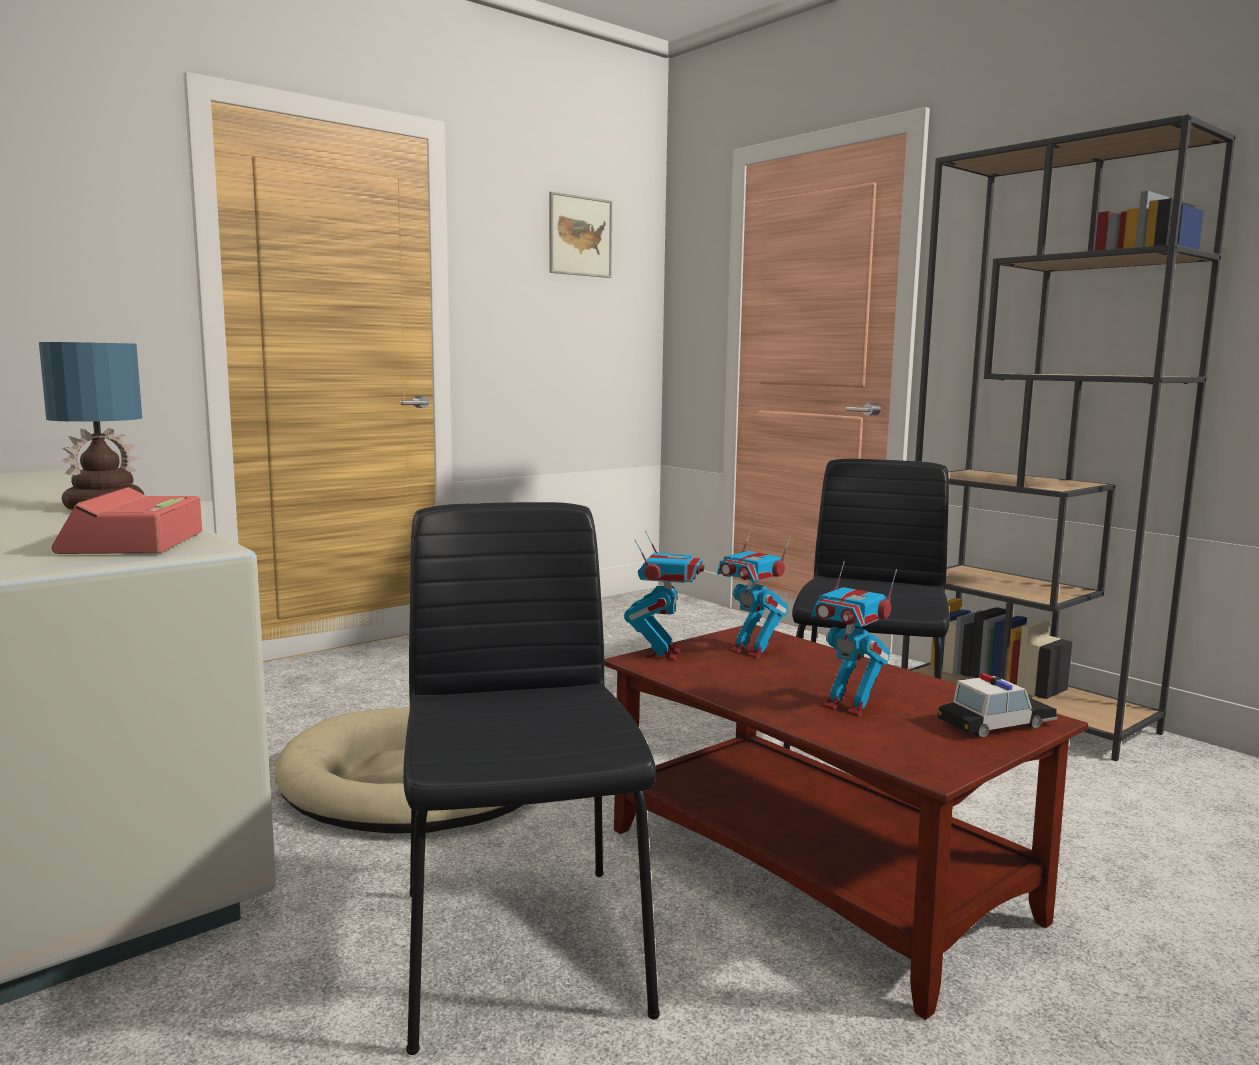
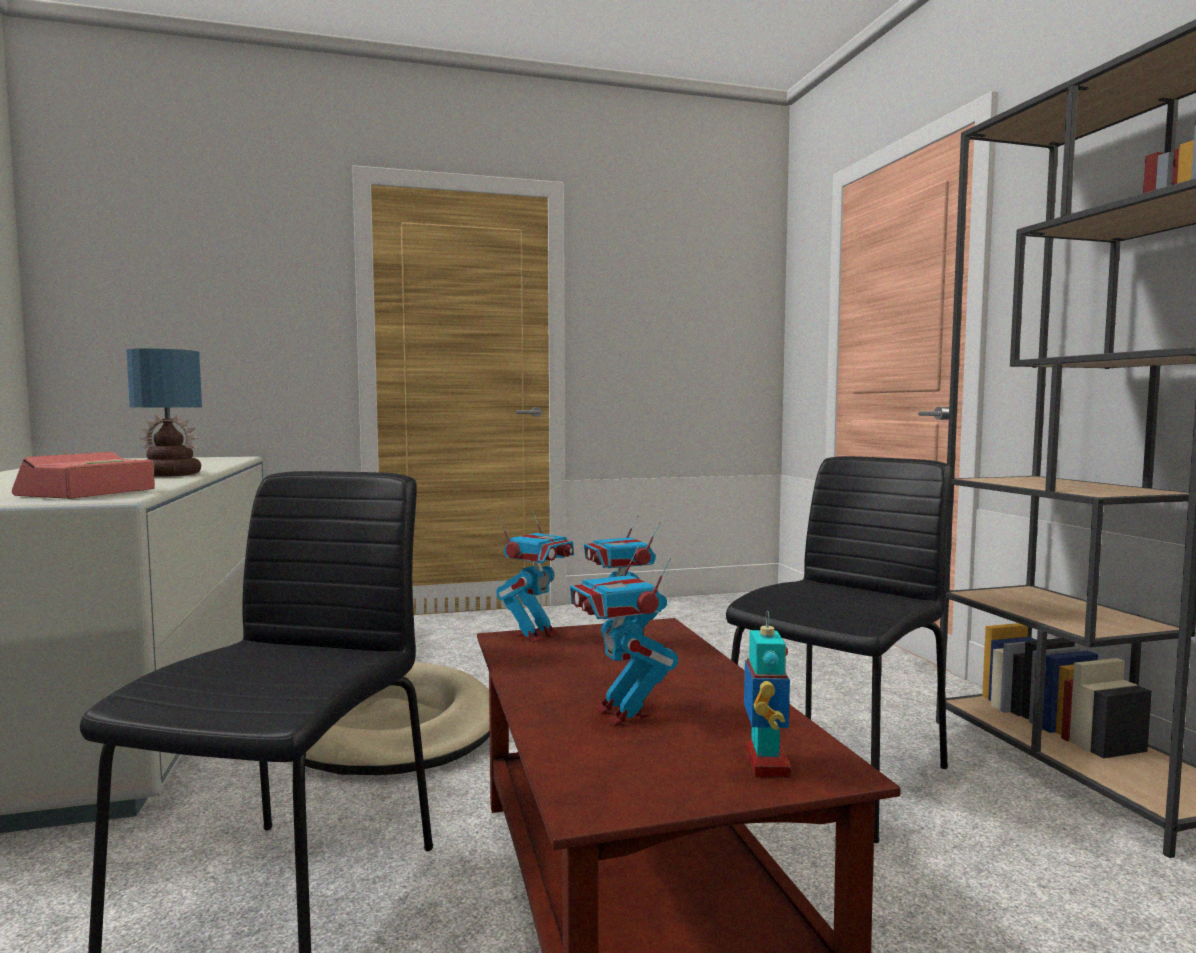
camera: 25 degrees right, 5 degrees down
(580, 236) = (694, 268): picture -> none
(997, 724) = (766, 765): toy car -> toy robot

